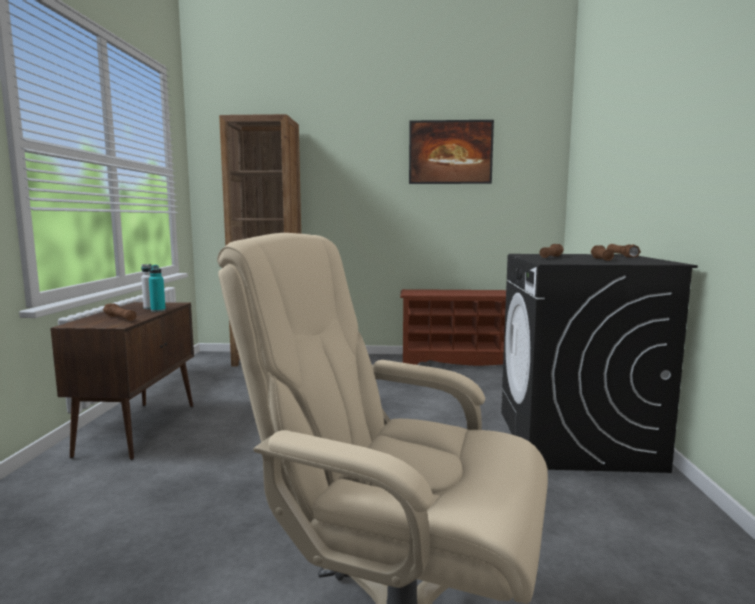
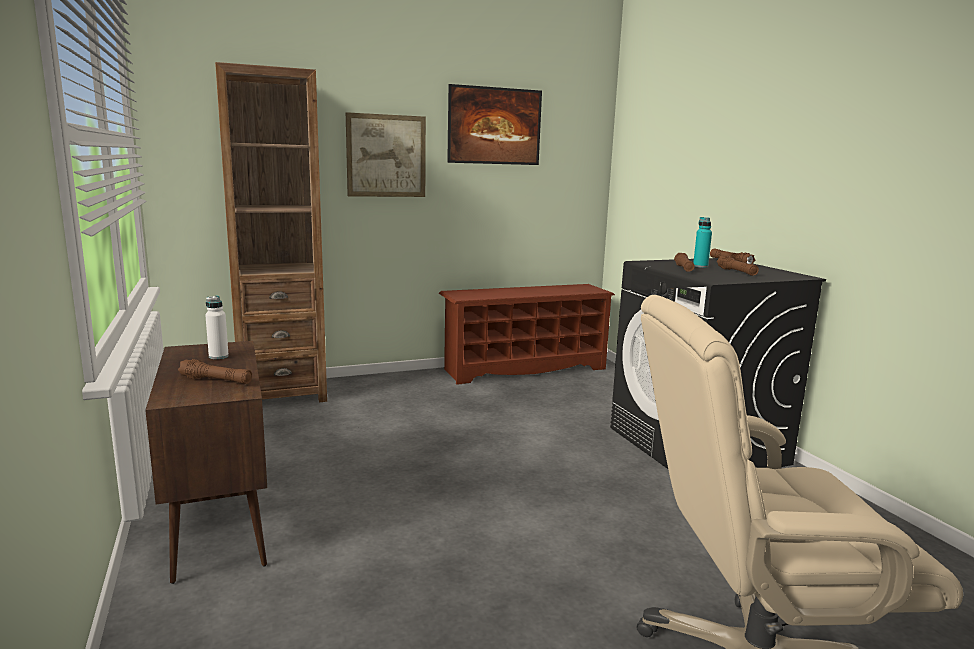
camera: 25 degrees left, 5 degrees up
(158, 310) = (240, 360): turquoise bottle -> turquoise bottle (700, 266)
(358, 180) = (386, 156): none -> picture

